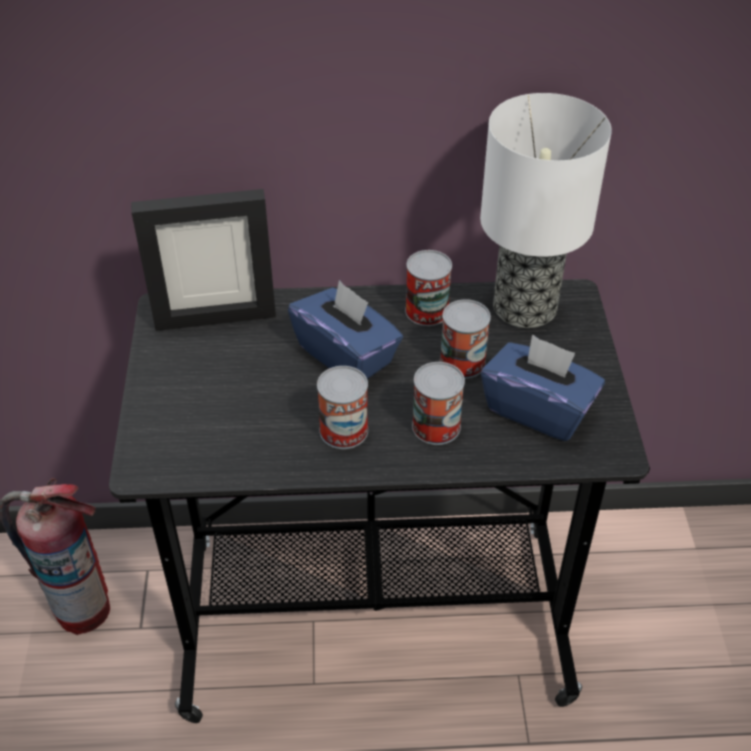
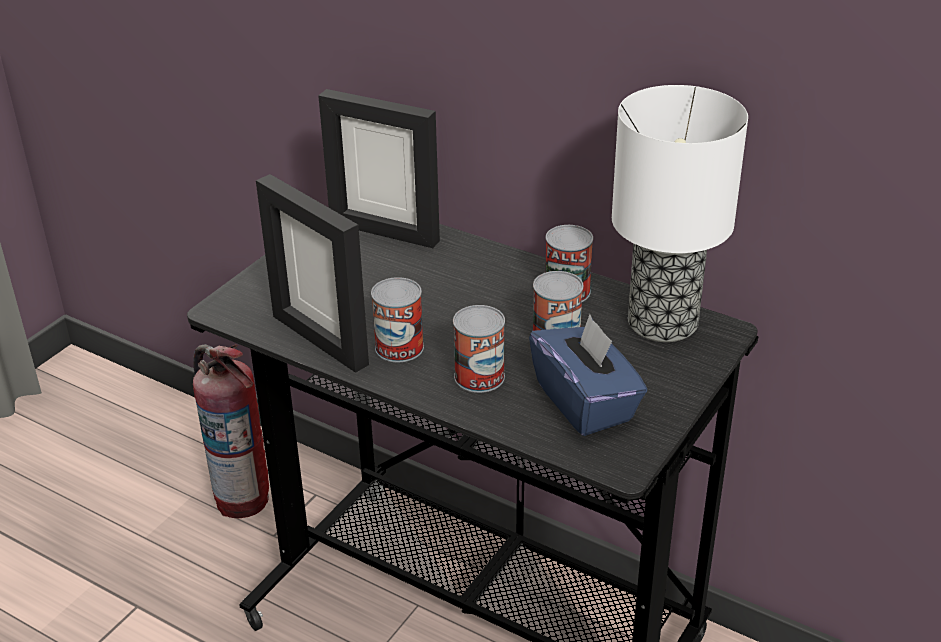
camera: 35 degrees right, 10 degrees down
(268, 454) = (322, 339): none -> picture frame
(346, 355) = (461, 296): blue tissue box -> none

